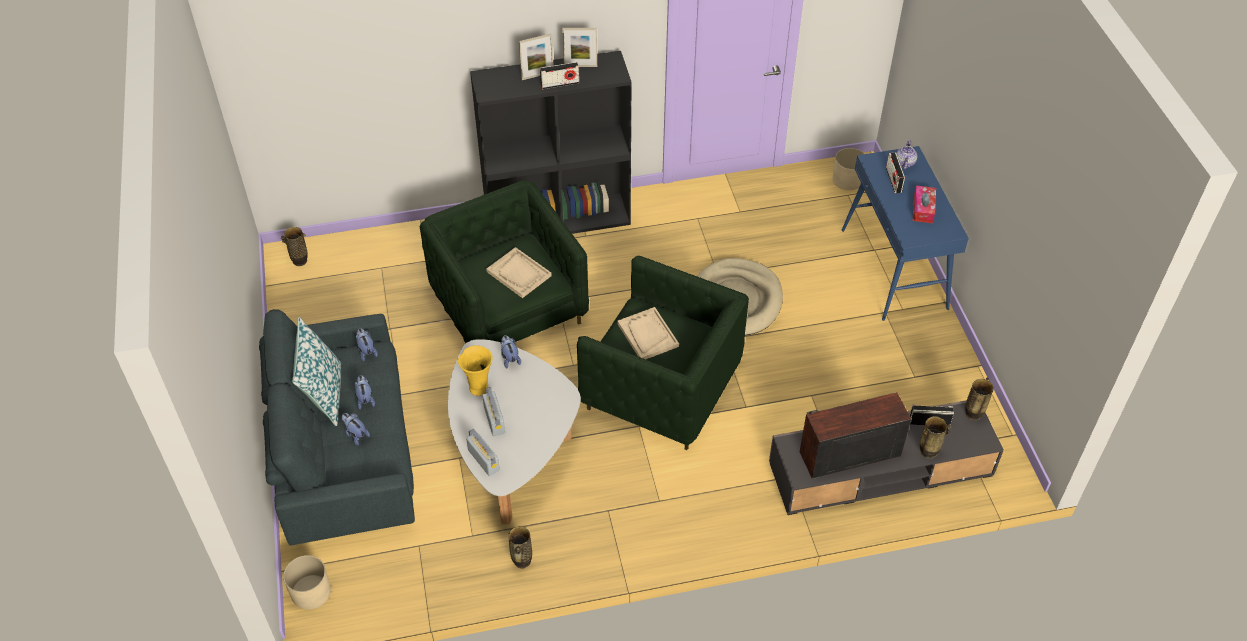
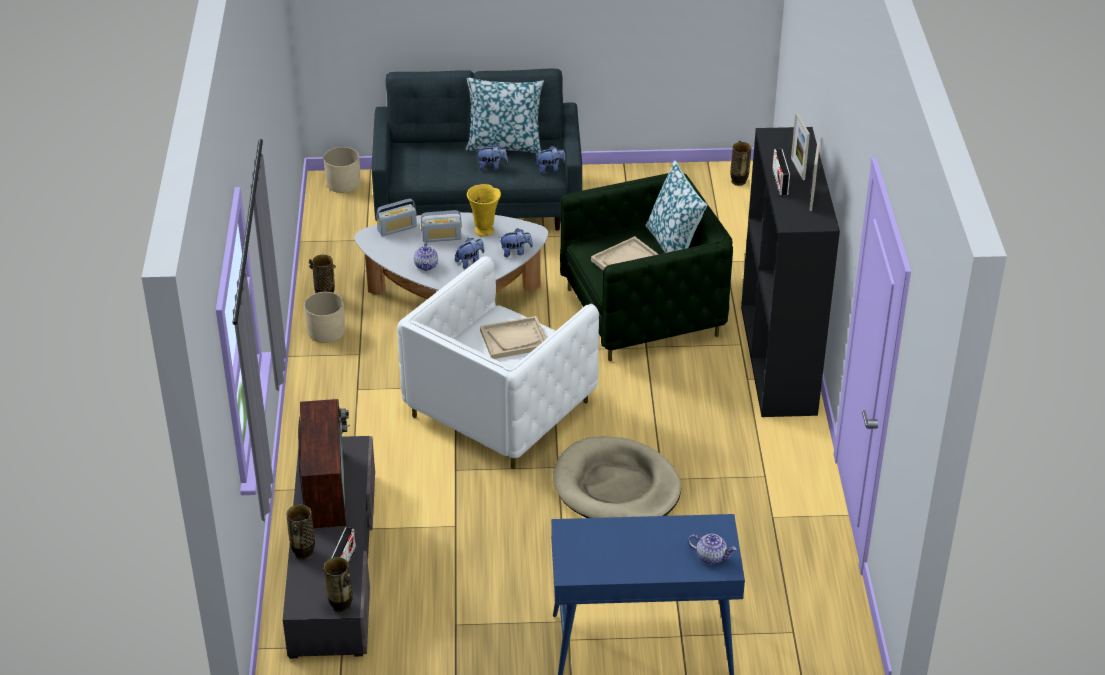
camera: 100 degrees right, 10 degrees down
(355, 434) = (452, 161): plush toy -> plush toy (470, 262)
(488, 247) = (674, 245): none -> pillow
(543, 424) = (426, 266): none -> teapot
(661, 388) = (500, 409): green armchair -> white armchair
(847, 179) = (824, 638): beige planter -> beige planter (326, 331)
(893, 180) = (678, 538): radio -> none
(923, 208) = (618, 554): tissue box -> none

